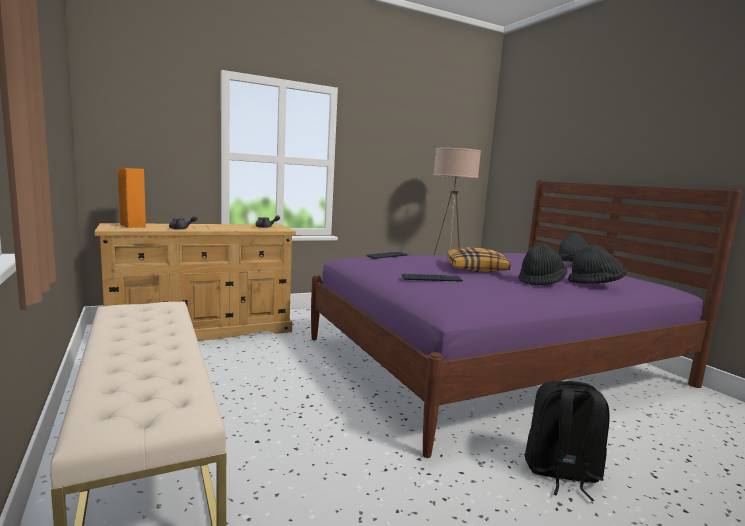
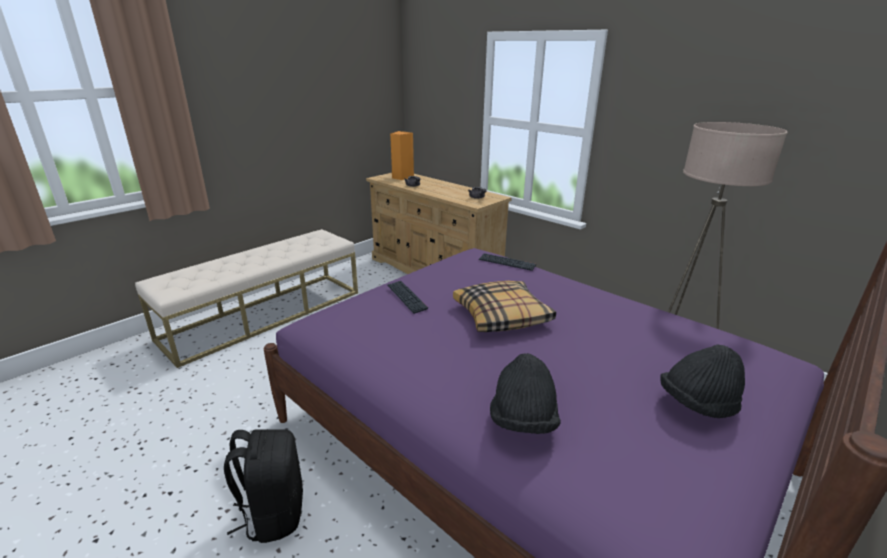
camera: 70 degrees right, 15 degrees up
(541, 282) = (474, 366): black hat -> none

